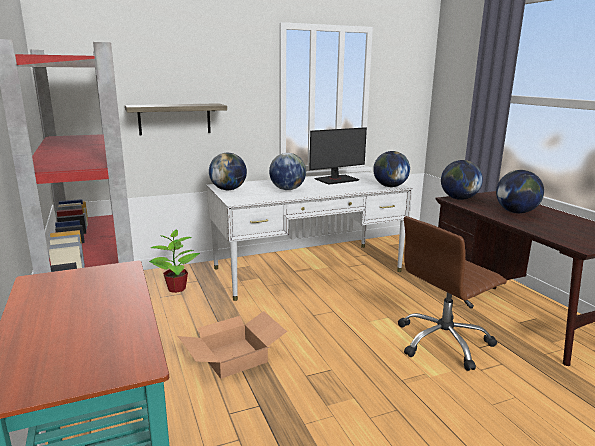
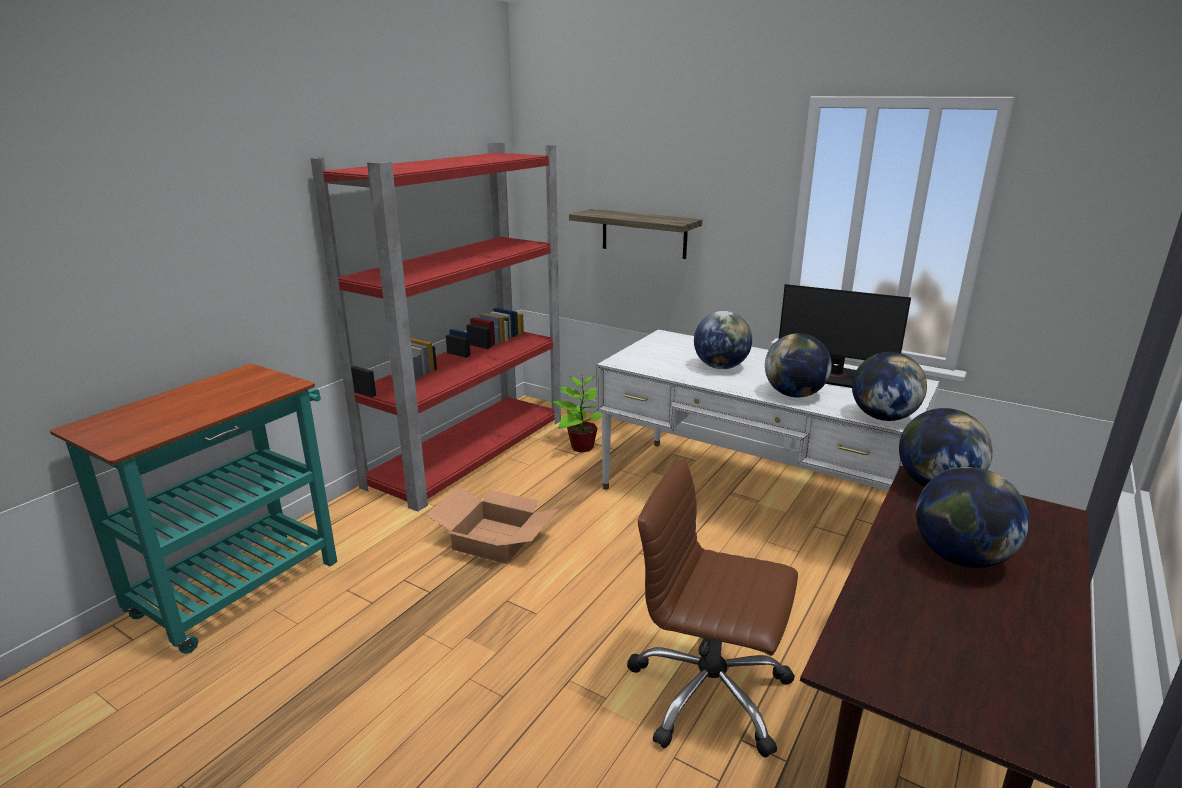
camera: 55 degrees right, 5 degrees up
(228, 189) = (658, 343): globe -> globe (794, 394)

